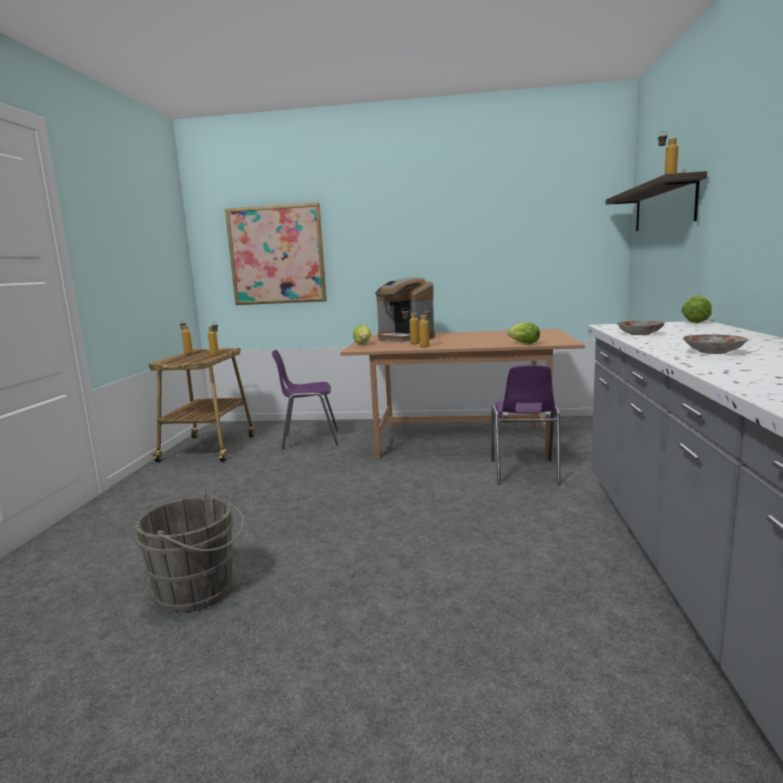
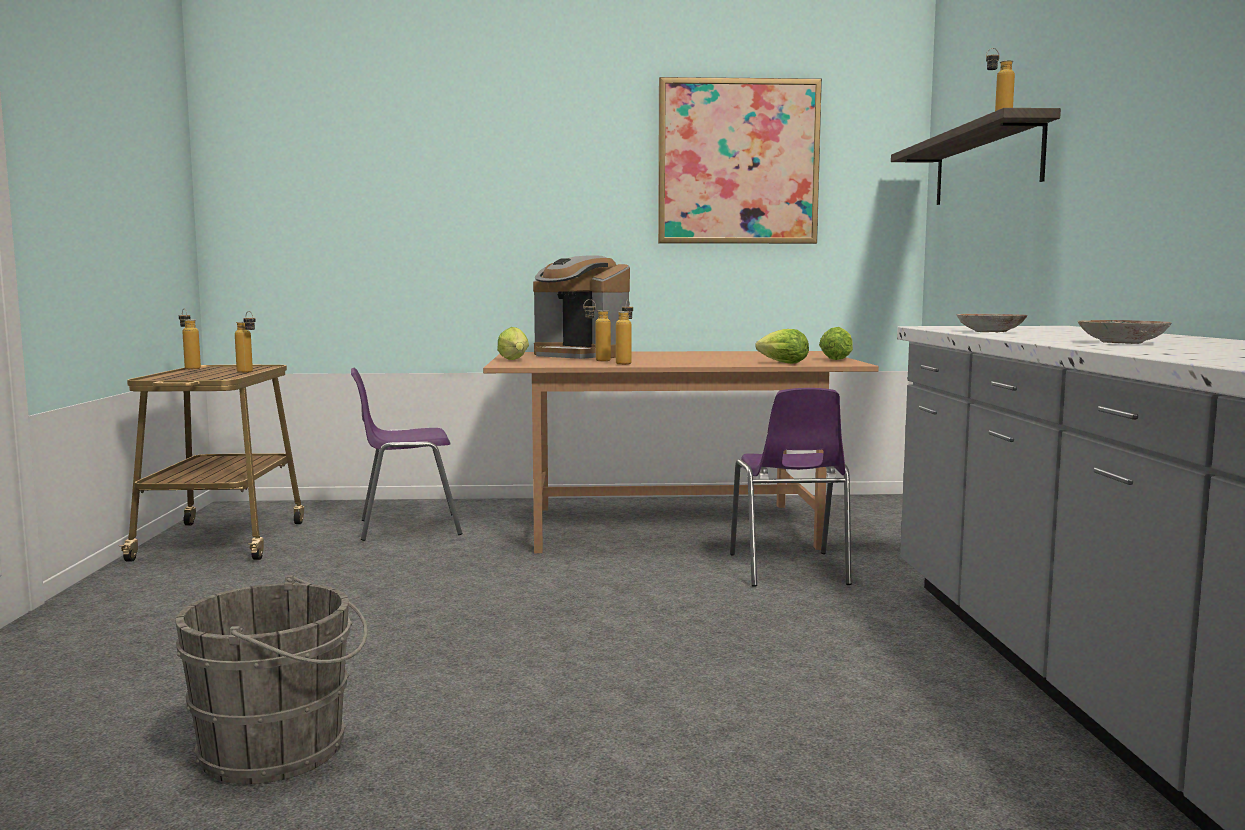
camera: 10 degrees left, 5 degrees down
(277, 255) = (354, 211): picture -> picture (738, 162)
(696, 322) = (1056, 326): lettuce -> lettuce (837, 359)

